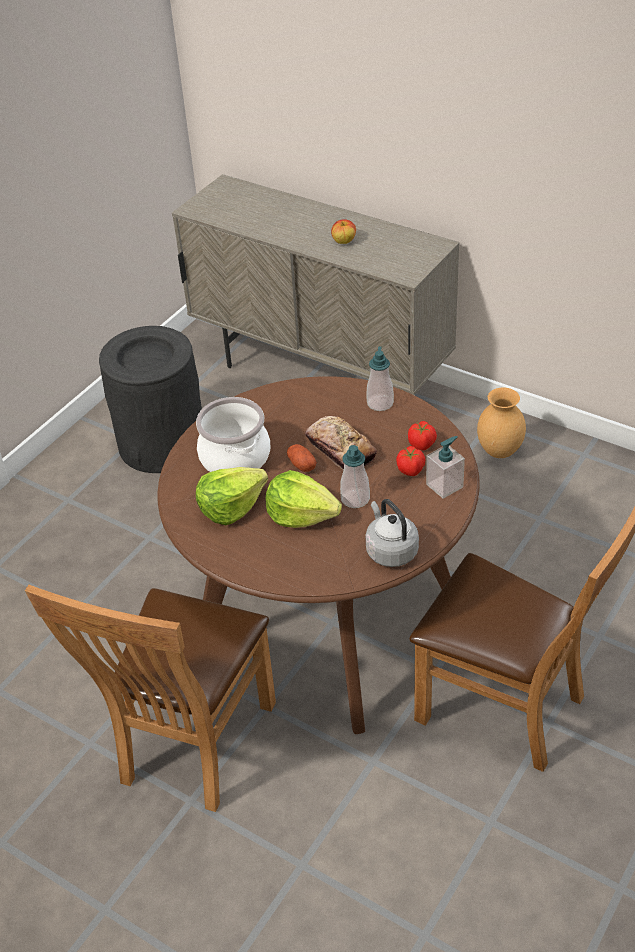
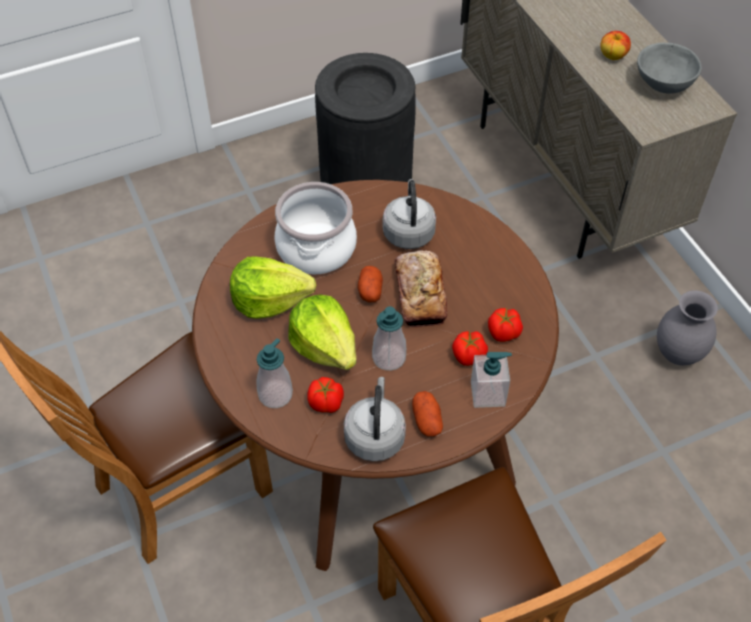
camera: 30 degrees right, 10 degrees up
(295, 415) = (408, 231): none -> grey kettle
(336, 549) = (326, 403): none -> tomato
(380, 403) = (501, 262): soap dispenser -> soap dispenser (275, 394)
(394, 245) = (662, 85): none -> grey bowl
(418, 522) = (427, 420): none -> potato
(500, 452) = (678, 355): brown vase -> grey vase

